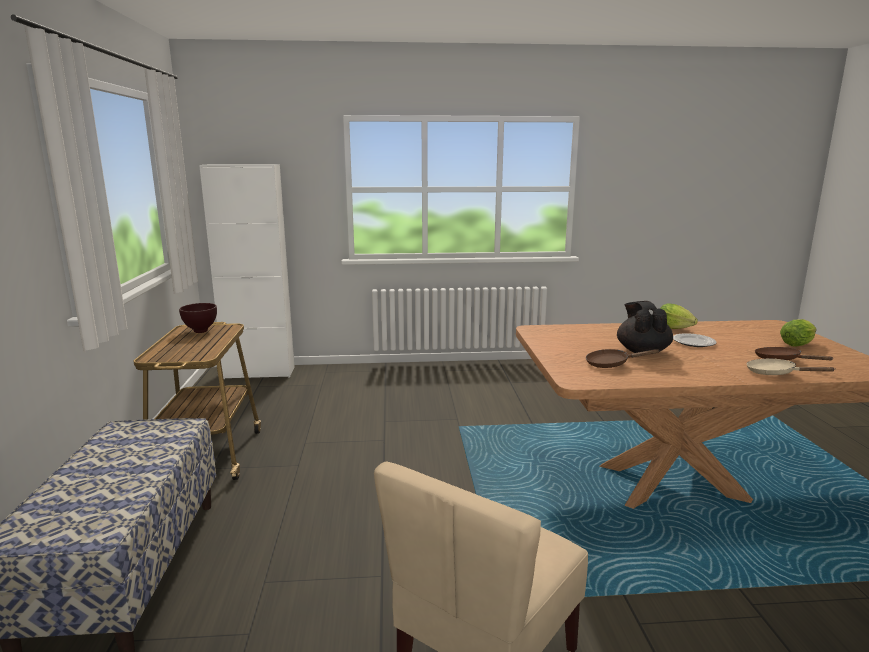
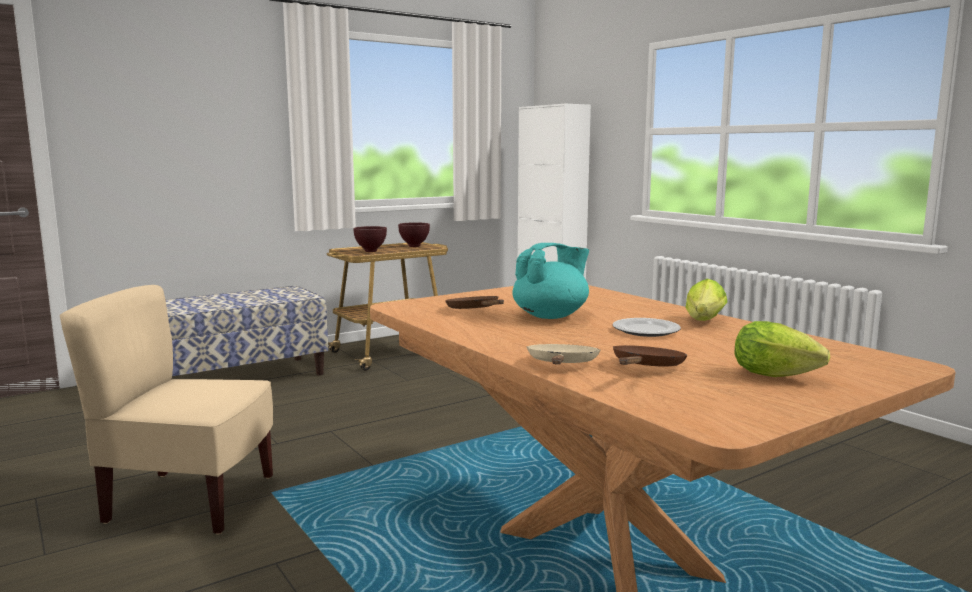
camera: 60 degrees right, 5 degrees down
(192, 349) = (371, 251): none -> brown bowl
(642, 351) = (551, 316): black teapot -> turquoise teapot

